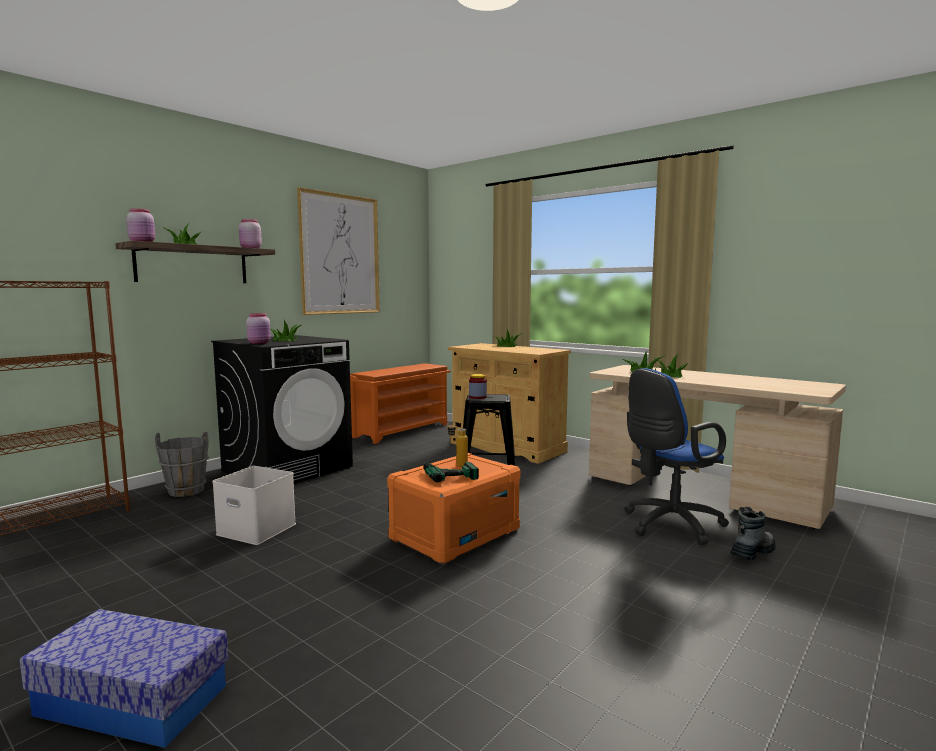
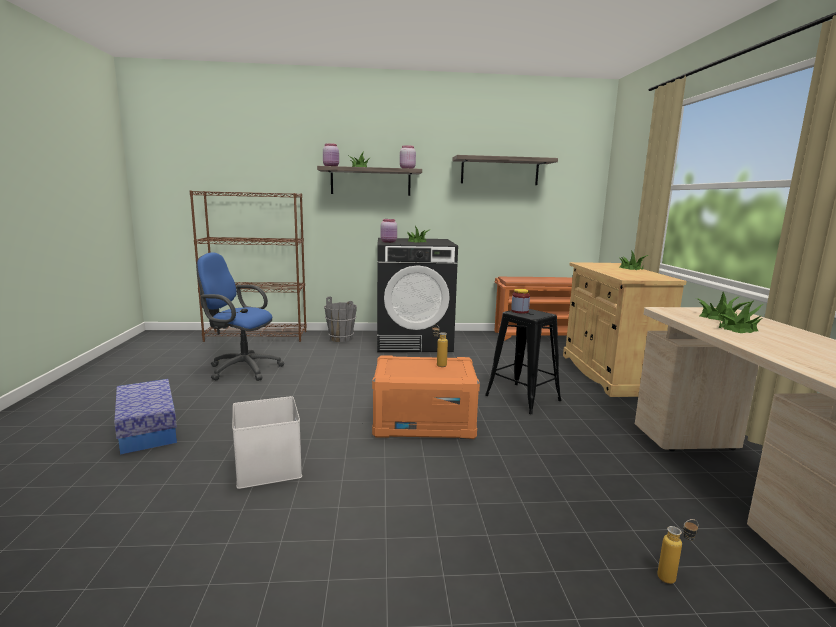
camera: 45 degrees right, 5 degrees up
(254, 529) = (328, 372): white storage box -> white storage box (266, 466)
(340, 254) = (499, 171): picture -> shelf
(447, 473) = (415, 367): power drill -> none
(668, 525) = (627, 502): blue office chair -> blue office chair (241, 369)
(752, 552) = (673, 578): boot -> bottle

